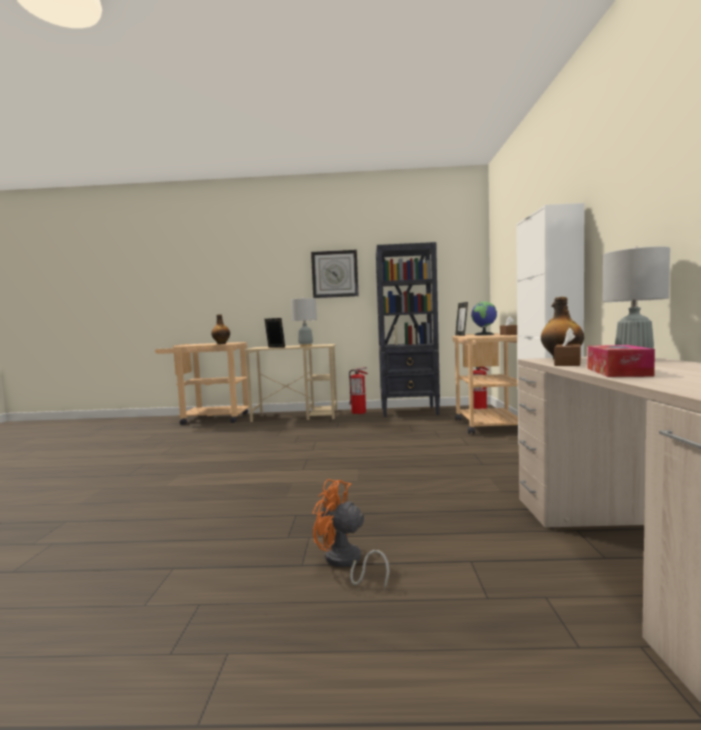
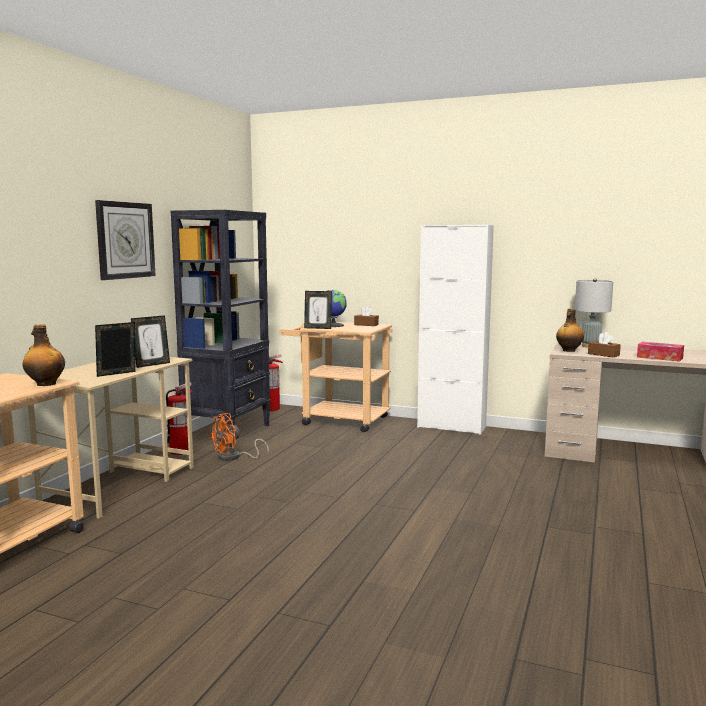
camera: 70 degrees left, 5 degrees up
(305, 346) = (152, 364): grey table lamp -> picture frame
(345, 563) = (640, 520): orange fan -> orange fan (234, 457)

